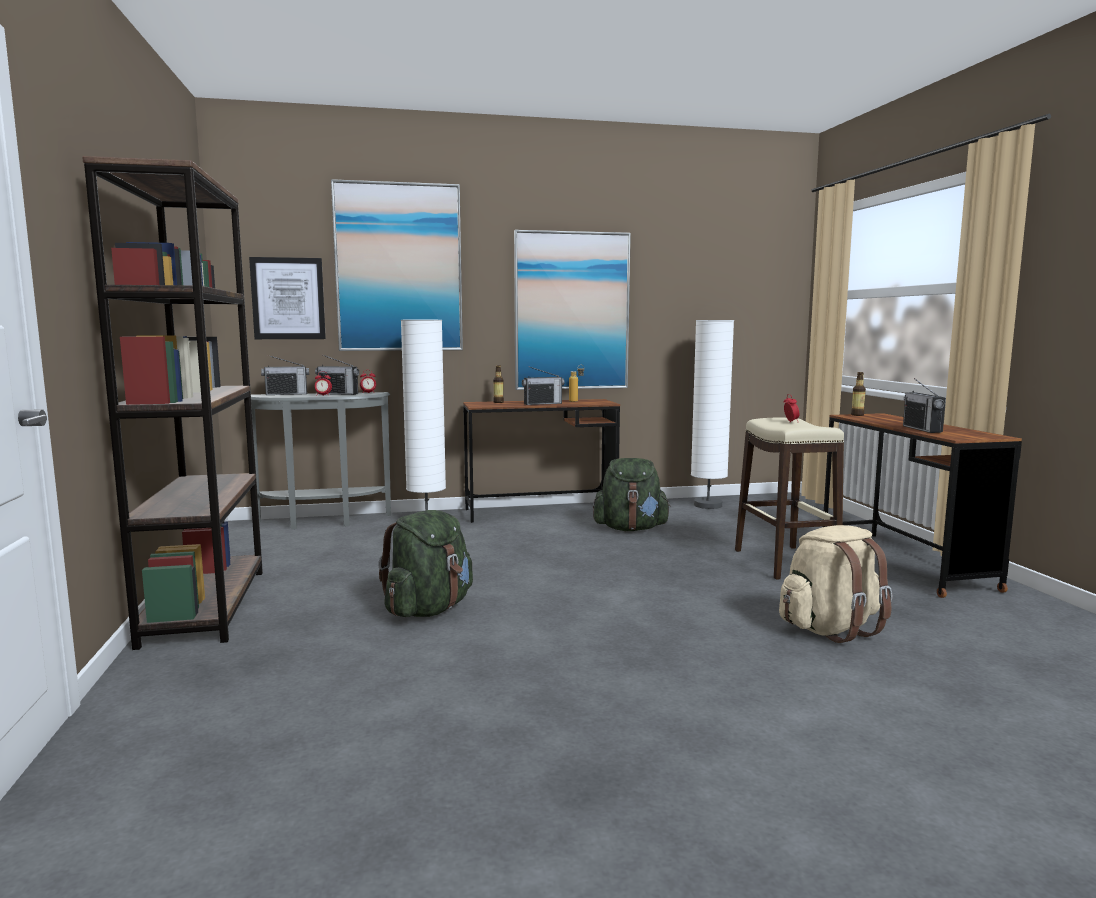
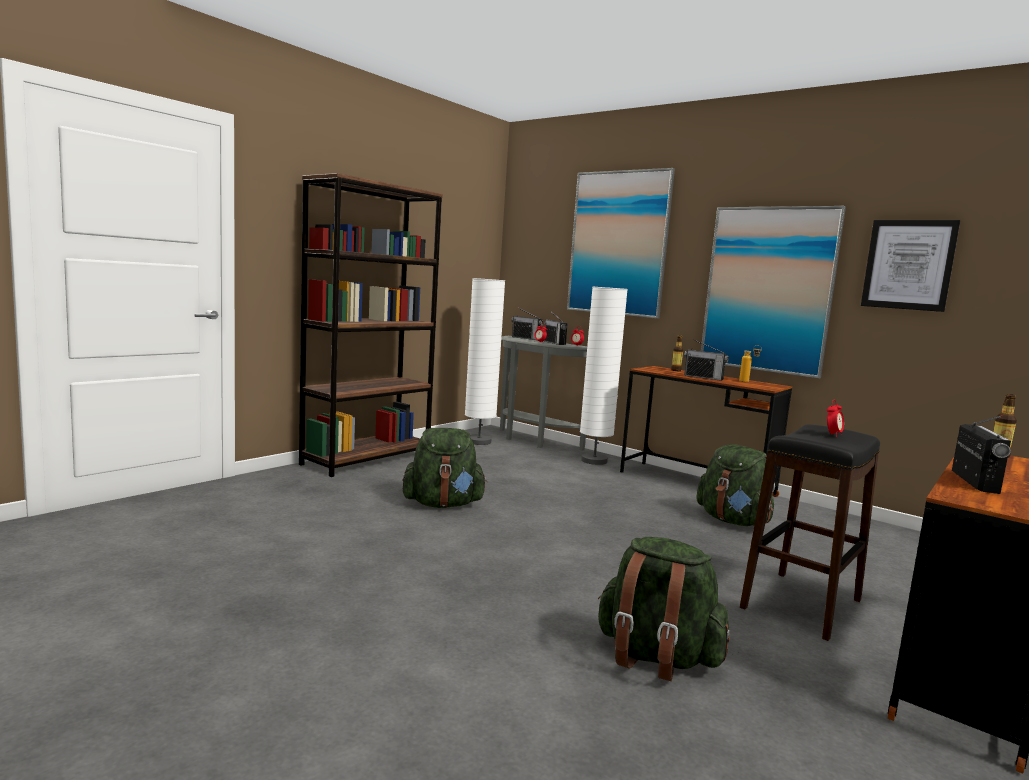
camera: 50 degrees right, 0 degrees up
(288, 298) = (542, 266): picture -> picture (908, 265)
(708, 505) = (887, 536): white floor lamp -> white floor lamp (479, 442)
(784, 562) = (801, 603): beige stool -> black stool
(831, 629) = (656, 657): beige backpack -> green backpack
(922, 429) = (974, 482): radio -> radio turned 150 degrees clockwise

